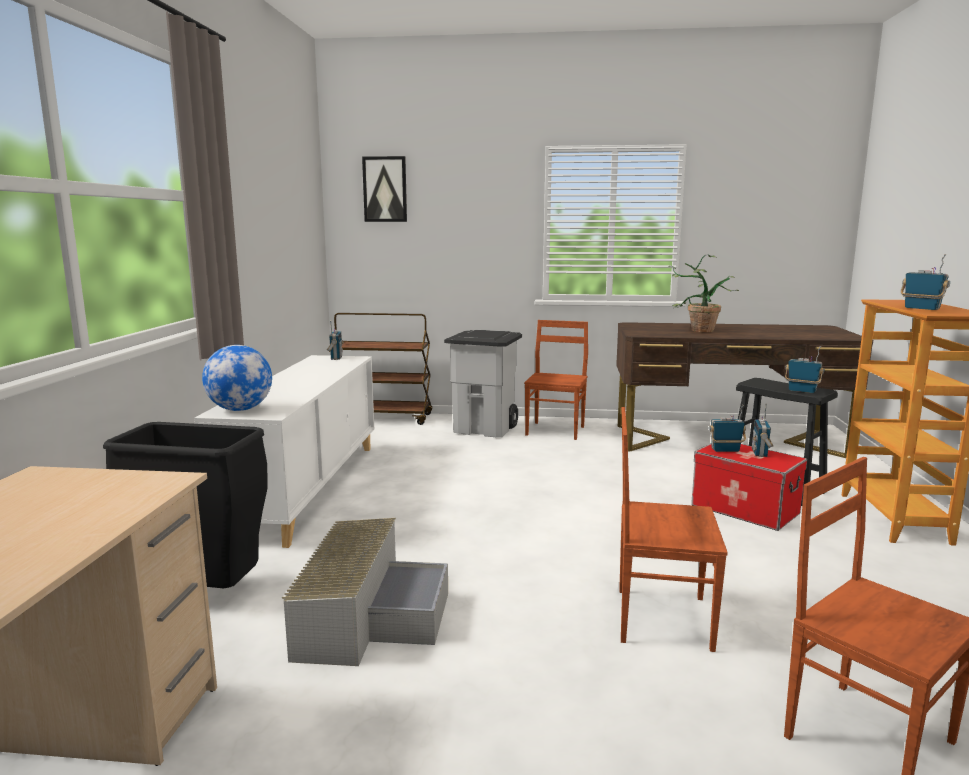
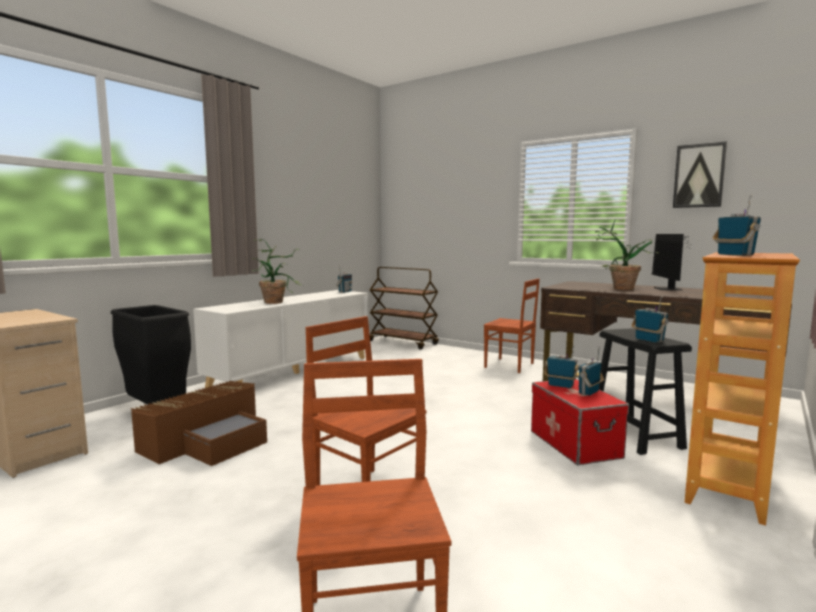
camera: 30 degrees right, 5 degrees down
(240, 409) = (222, 307): globe -> none
(291, 387) = (277, 301): none -> potted plant
(368, 614) = (209, 441): grey storage box -> brown storage box
(385, 189) = (415, 182): picture -> picture (699, 176)
(486, 429) = (459, 357): grey trash can -> none
(556, 430) = (509, 366): brown chair -> brown chair turned 75 degrees clockwise
(739, 328) = (668, 289): none -> monitor

